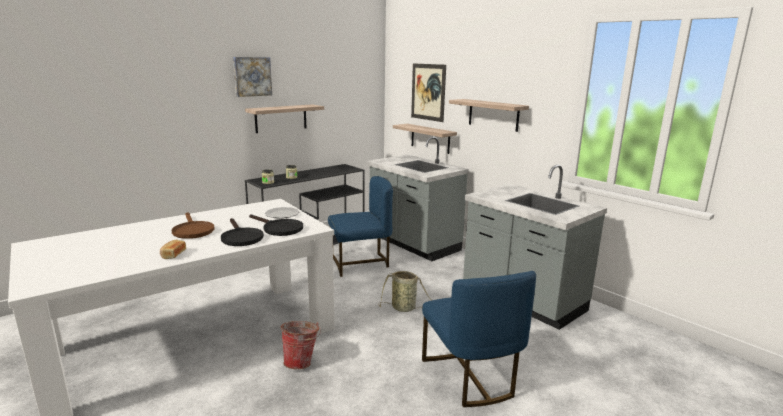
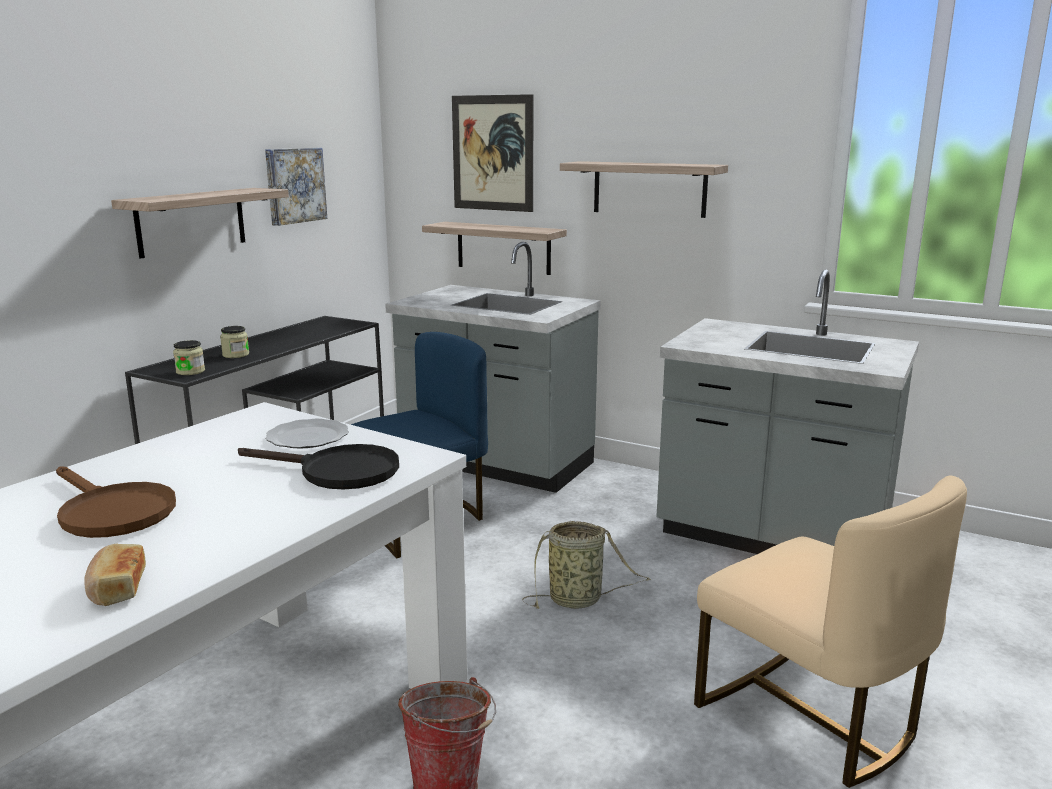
camera: 20 degrees left, 0 degrees up
(240, 237) = (263, 509): black frying pan -> none
(252, 76) = (121, 122): picture -> picture (294, 185)
(471, 377) = (810, 716): blue chair -> beige chair

